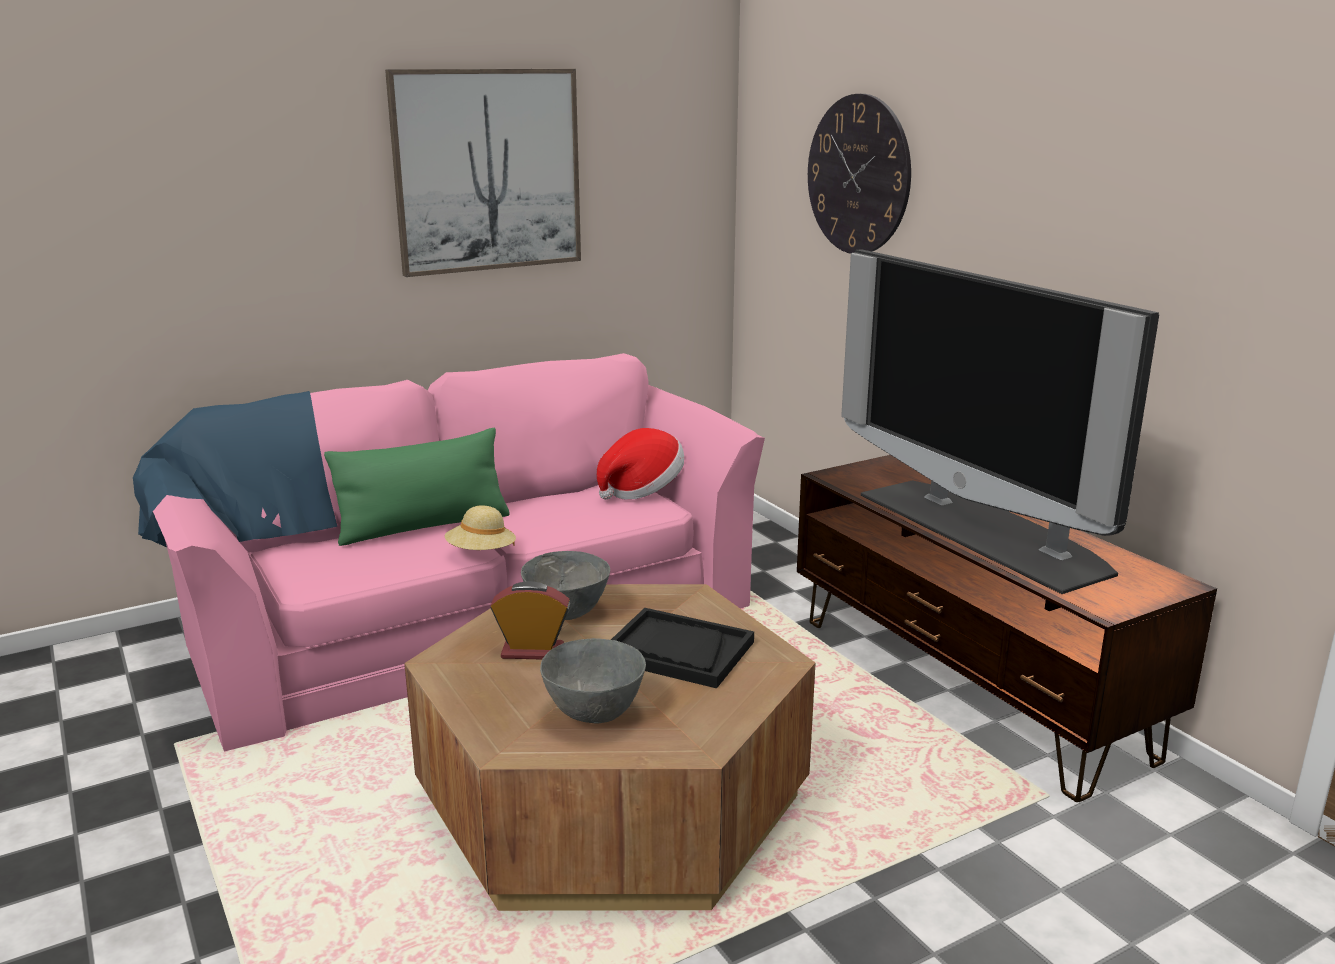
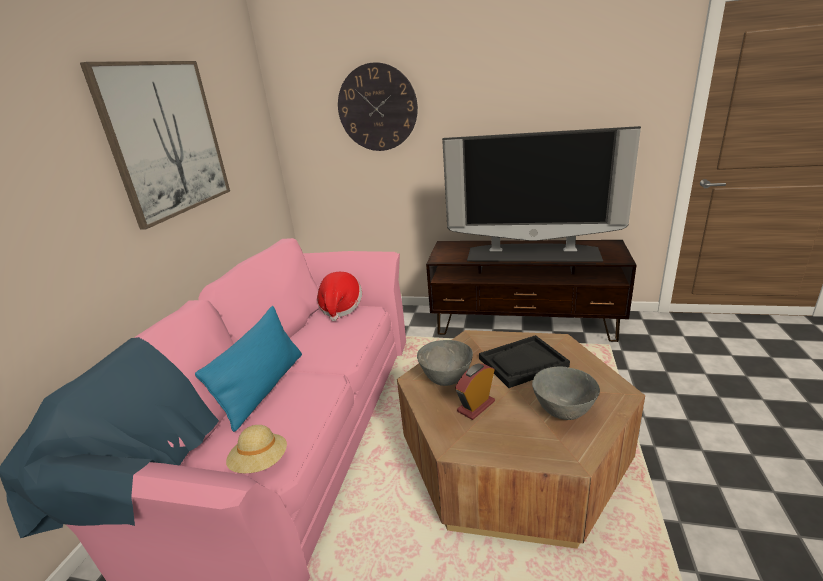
camera: 45 degrees left, 5 degrees up
(423, 526) = (264, 388): green pillow -> blue pillow
(481, 553) = (334, 380): beige hat -> beige hat (260, 463)

